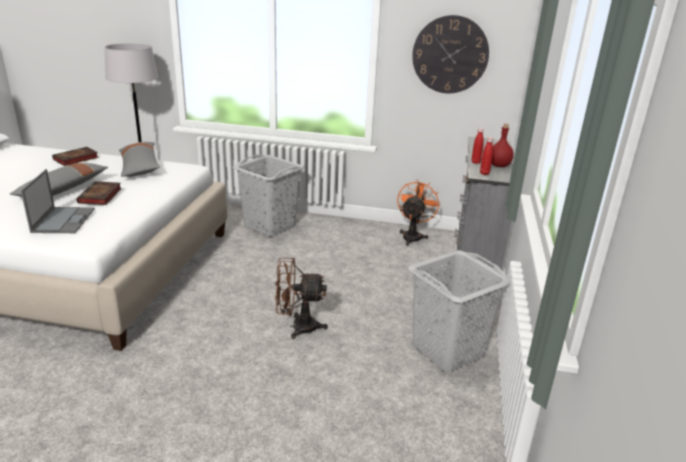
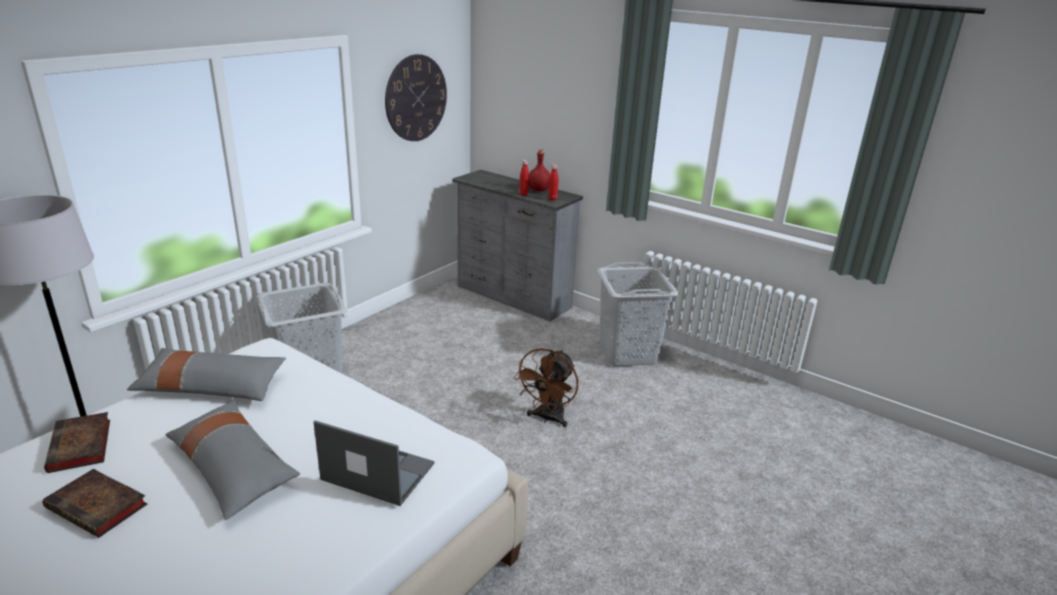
camera: 65 degrees left, 0 degrees up
(100, 196) = (308, 432): book -> book (99, 507)
(413, 236) = (431, 305): orange fan -> none

